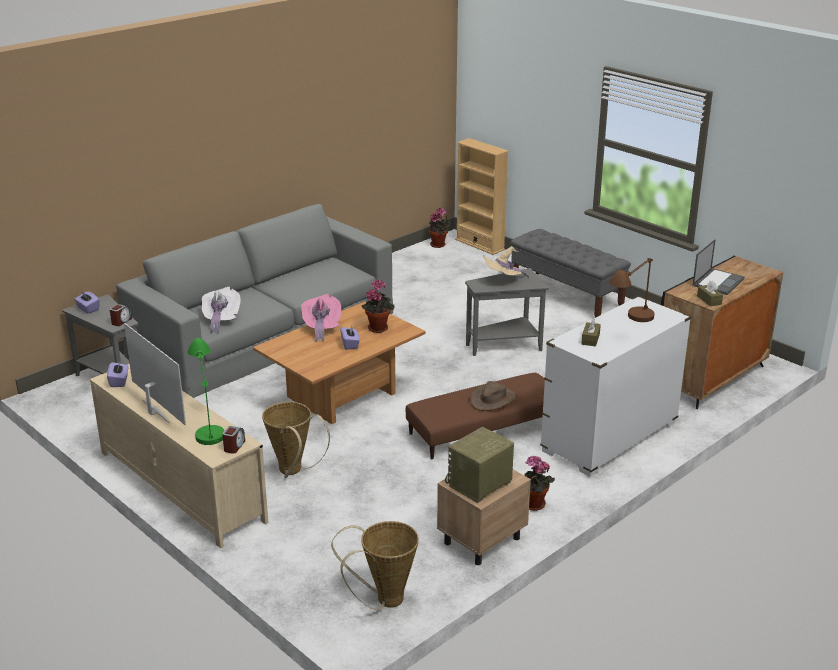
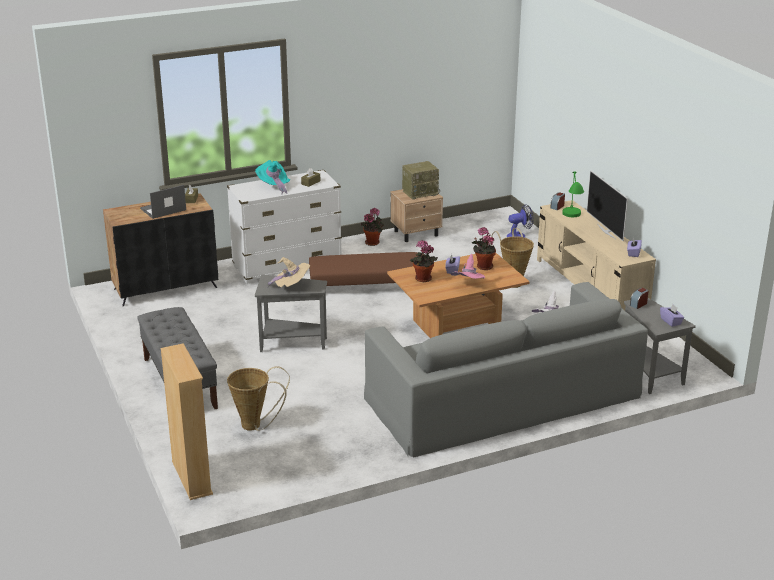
camera: 160 degrees left, 0 degrees up
(310, 574) = (519, 236): none -> fan
(383, 600) = (484, 221): basket -> basket (256, 426)
(439, 245) = (240, 489): potted plant -> potted plant (483, 266)
(493, 399) = (361, 259): brown hat -> none
(630, 325) = (274, 186): brown table lamp -> turquoise hat

